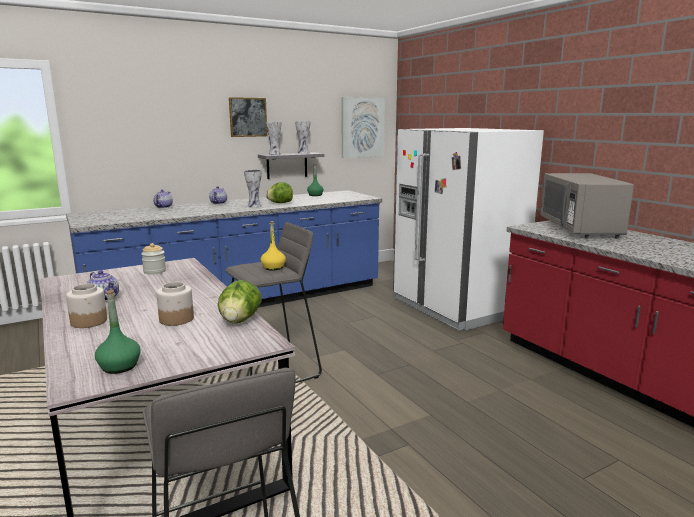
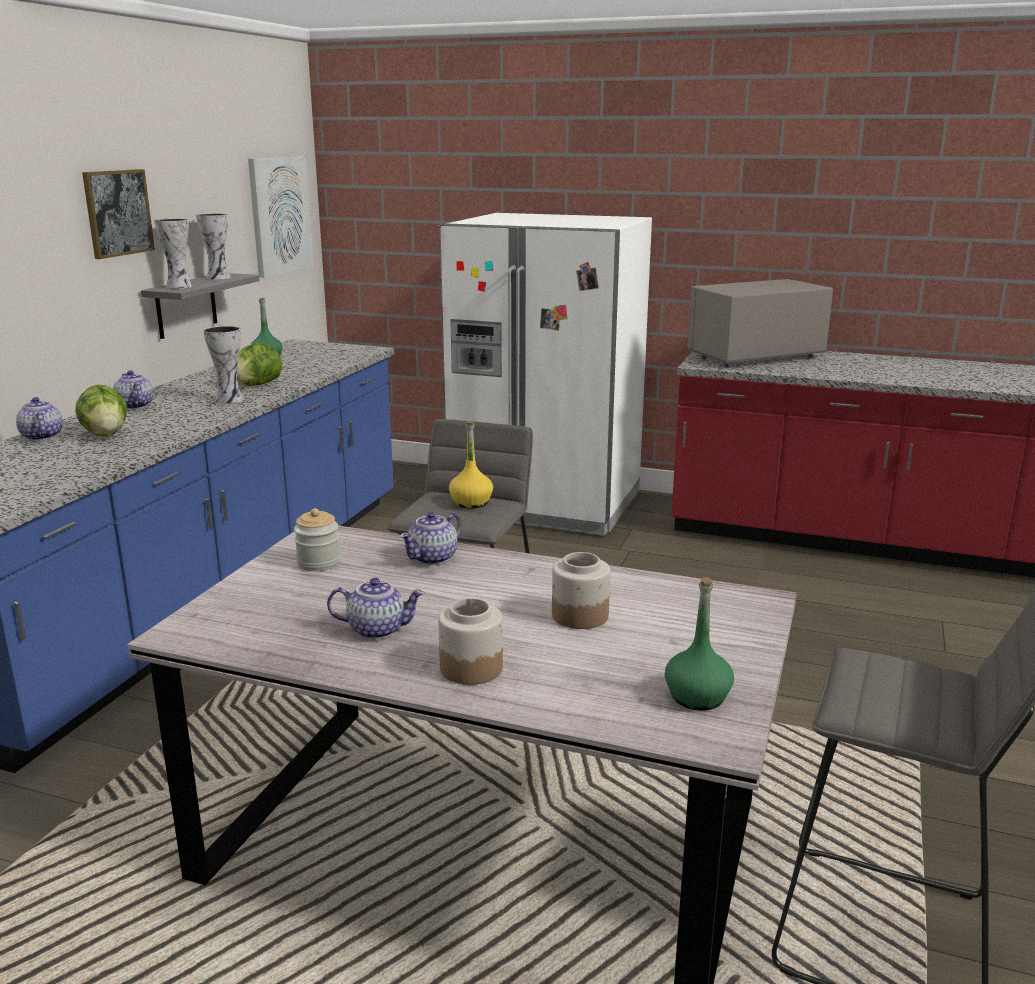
camera: 40 degrees left, 5 degrees up
(193, 281) = (433, 558): none -> teapot
(240, 321) = (659, 587): lettuce -> lettuce (106, 434)
(579, 229) = (755, 357): grey microwave -> grey microwave turned 105 degrees clockwise

